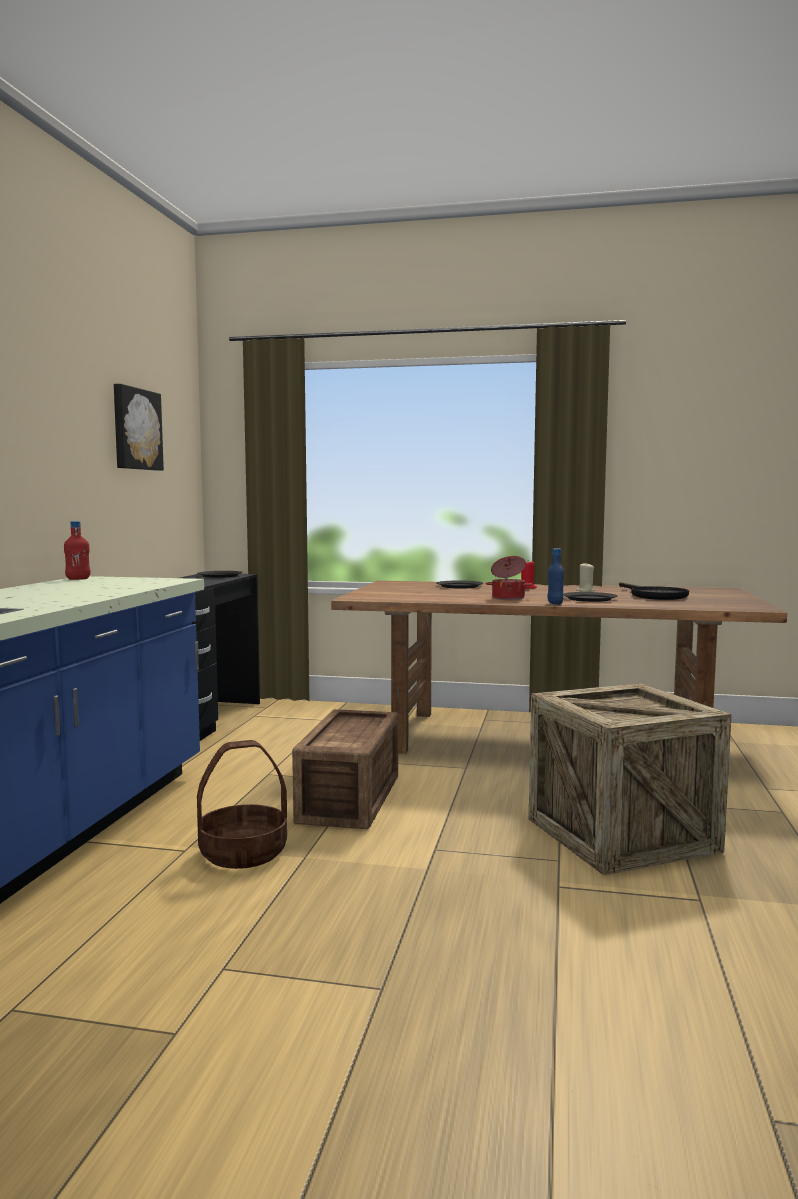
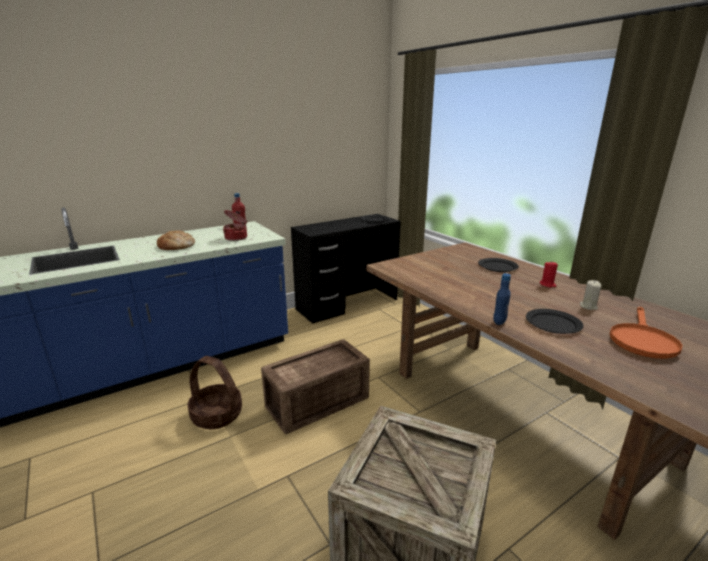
camera: 45 degrees right, 15 degrees up
(61, 595) = (176, 245): none -> bread
(135, 429) = (315, 127): picture -> none
(508, 598) = (484, 299): cooking pot -> cooking pot (237, 238)
(654, 596) = (641, 340): black frying pan -> orange frying pan

